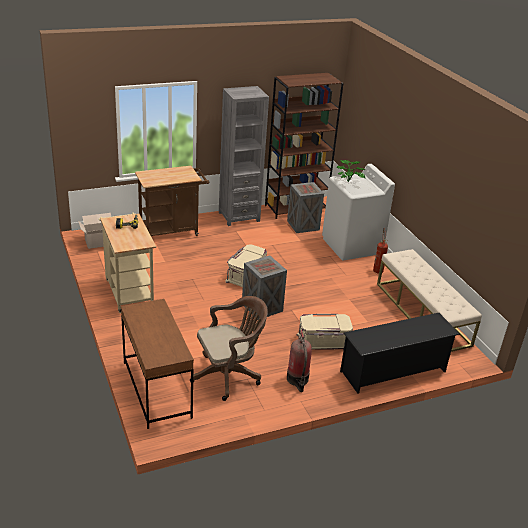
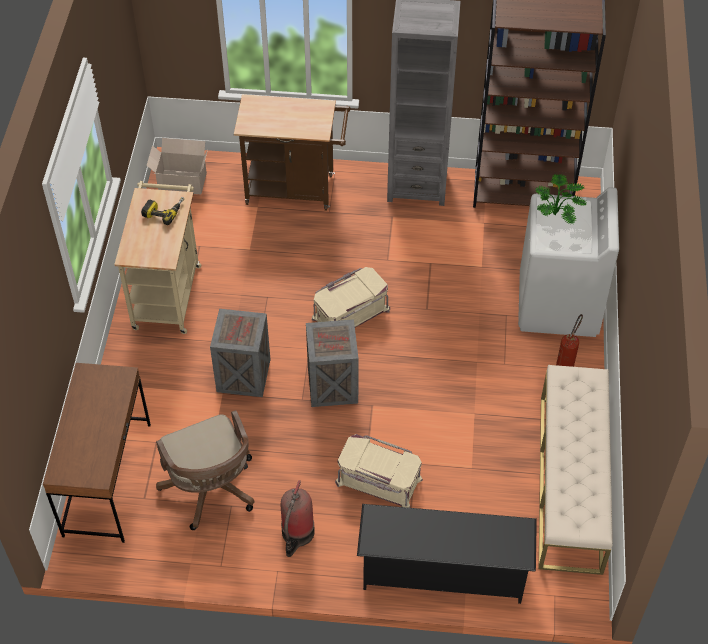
camera: 30 degrees right, 20 degrees up
(229, 375) = (211, 491): brown office chair -> brown office chair turned 60 degrees clockwise
(302, 226) = (507, 235): crate -> crate (242, 376)

